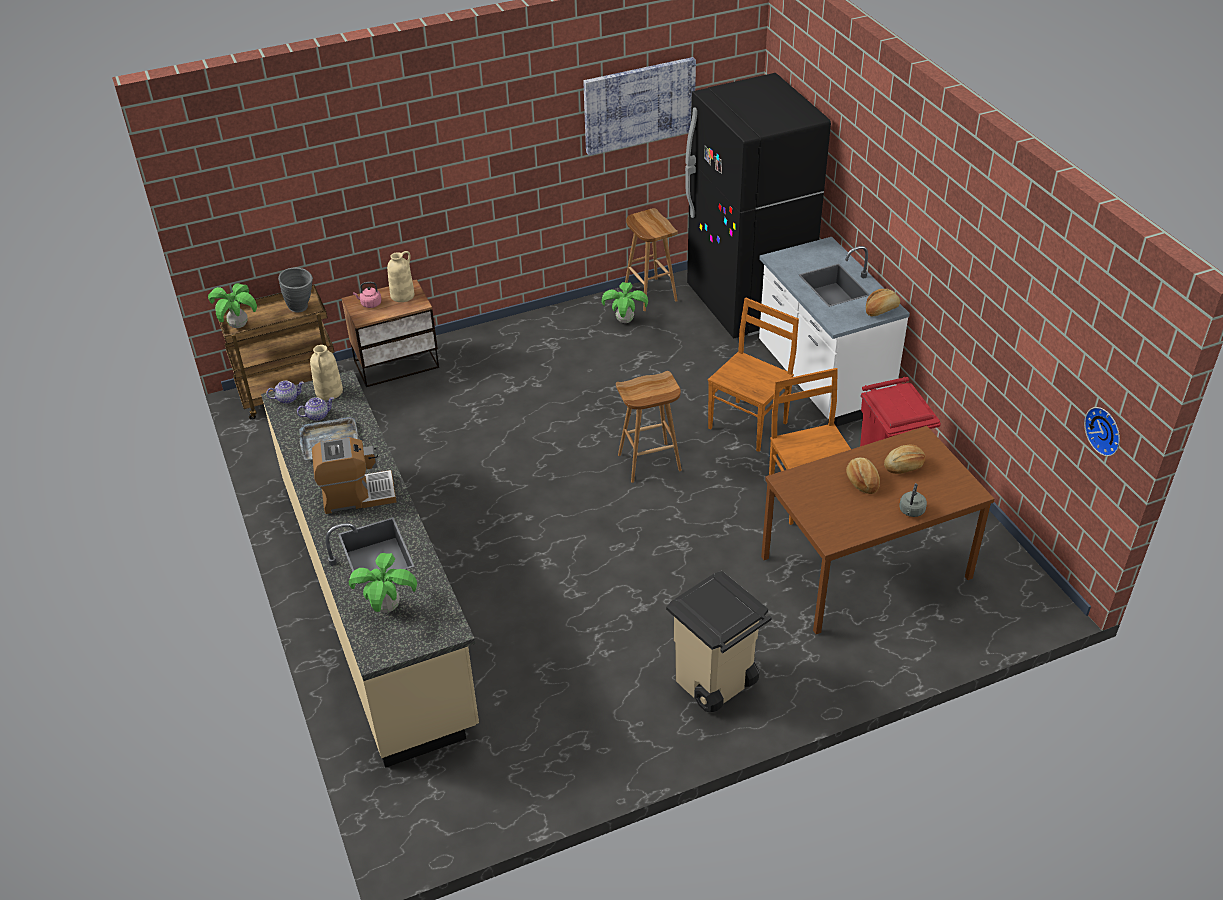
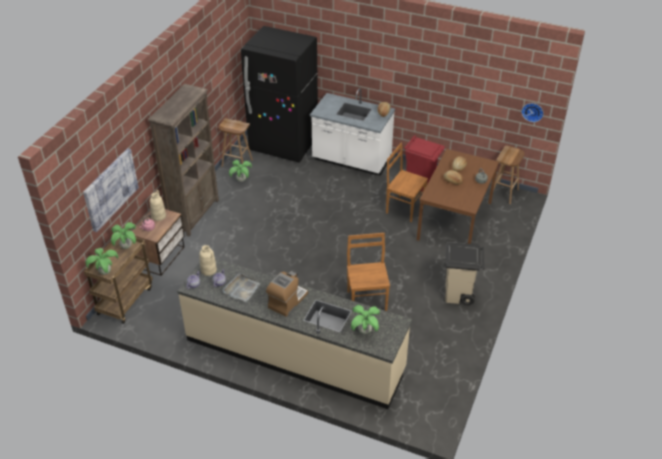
camera: 45 degrees left, 0 degrees up
(302, 308) = (126, 247): grey vase -> potted plant
(505, 333) = (194, 214): none -> brown bookcase
(638, 104) = (214, 66): picture -> picture (110, 189)
(648, 463) = (330, 231): brown stool -> brown stool (504, 194)
(749, 424) = (348, 193): brown chair -> brown chair (366, 300)

